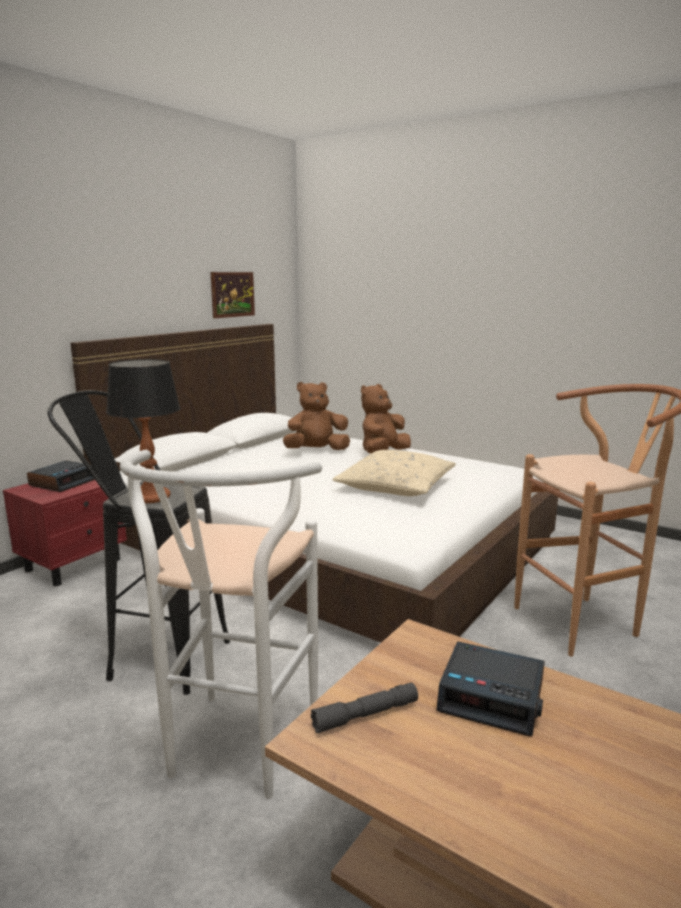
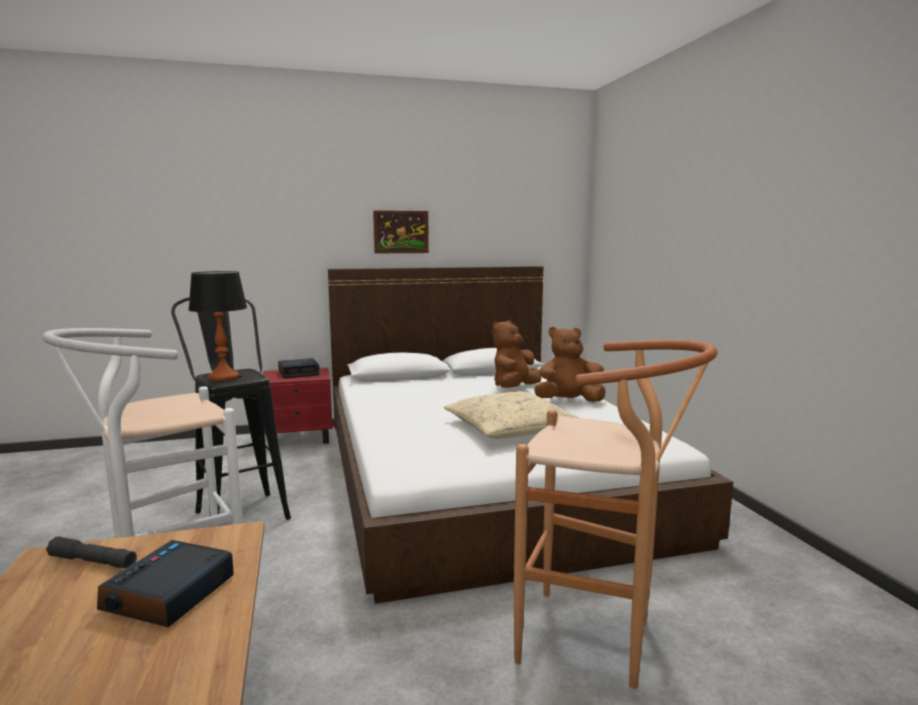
camera: 40 degrees right, 5 degrees down
(232, 294) = (499, 237): picture -> picture (401, 232)
(316, 451) = (514, 388): brown plush toy -> brown plush toy turned 75 degrees counterclockwise
(492, 697) = (169, 595): alarm clock -> alarm clock turned 45 degrees clockwise

